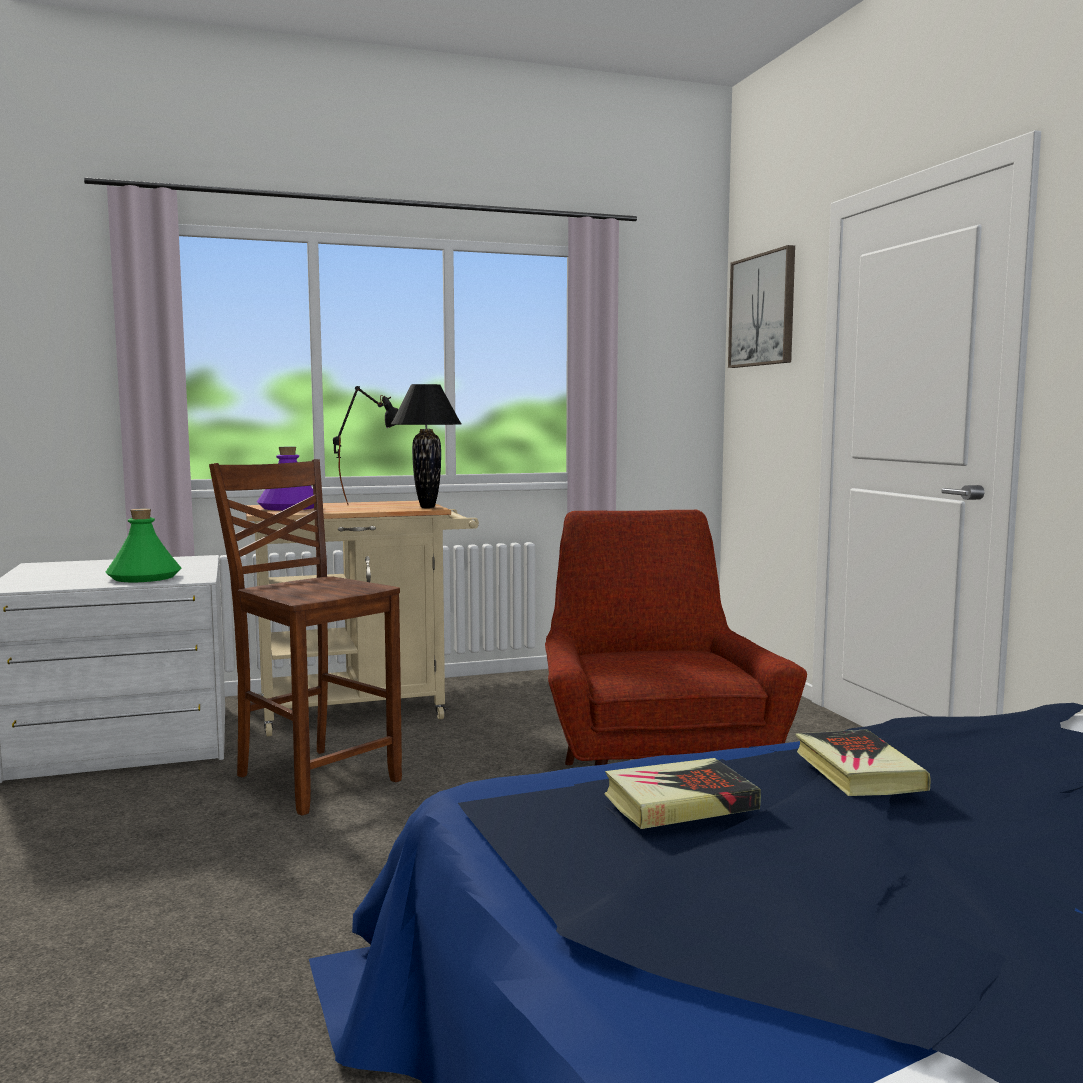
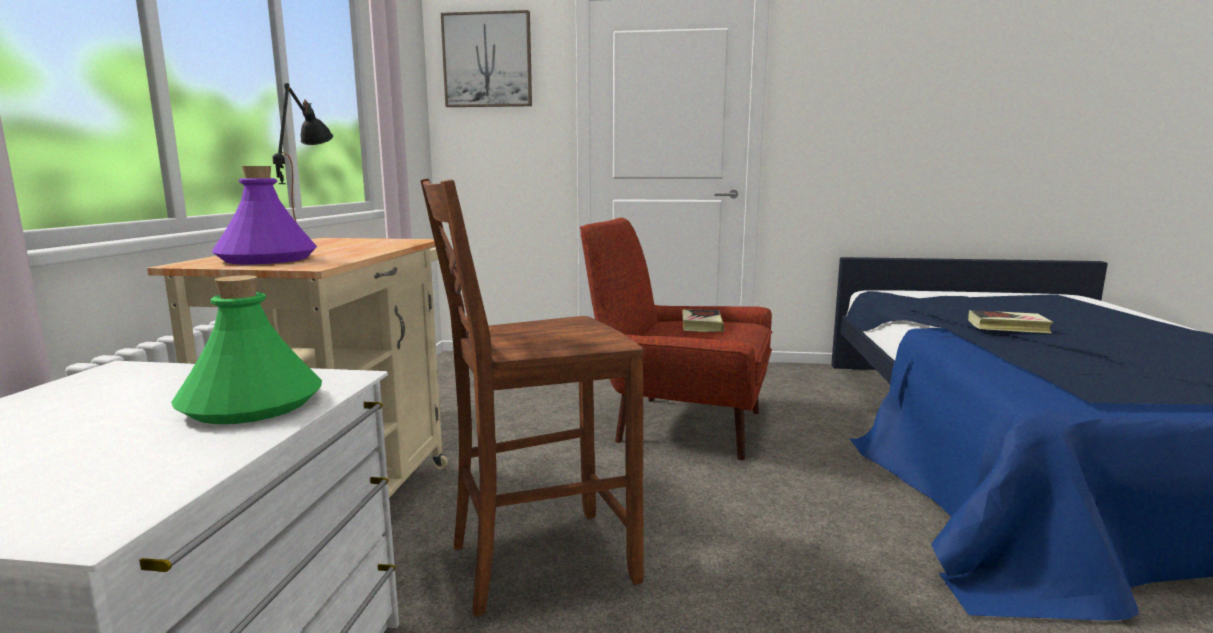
camera: 65 degrees left, 5 degrees up
(427, 507) = (405, 240): black table lamp -> none
(679, 803) = (1077, 357): book -> book (701, 325)

